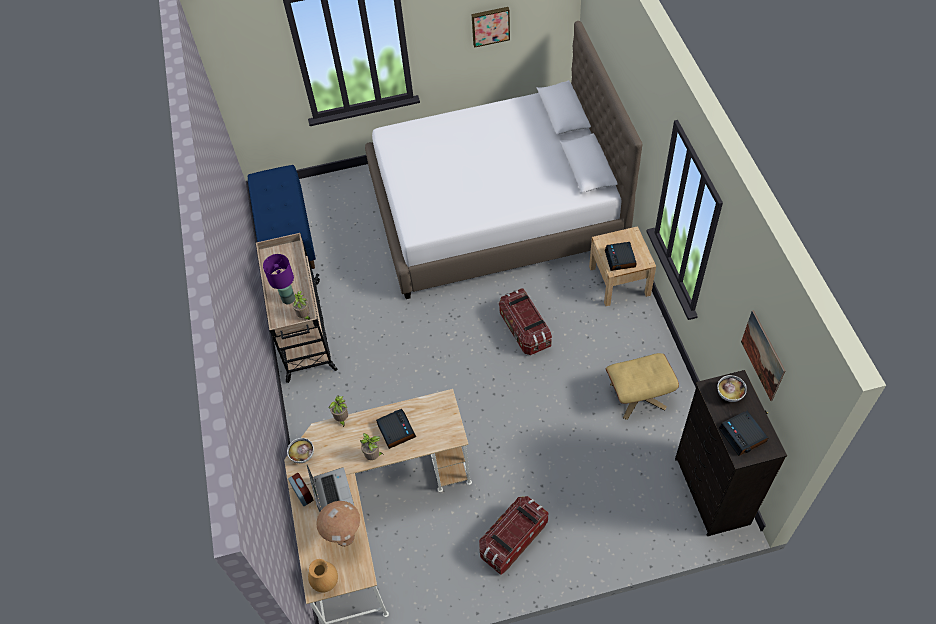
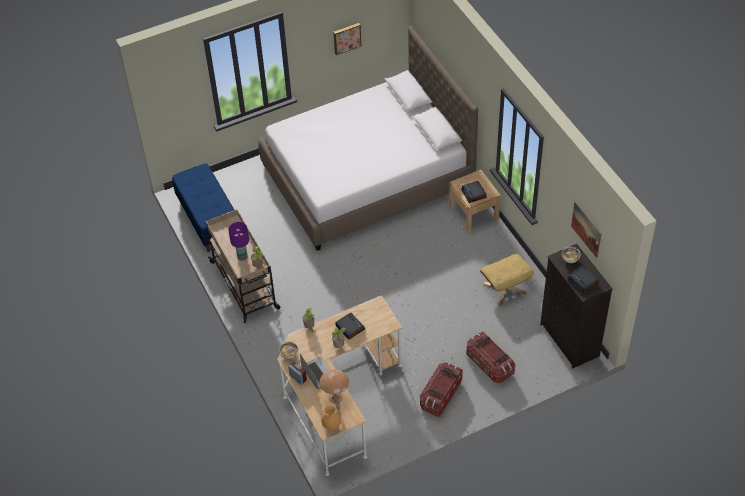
camera: 15 degrees left, 5 degrees down
(524, 330) = (412, 258): storage box -> storage box (489, 364)

